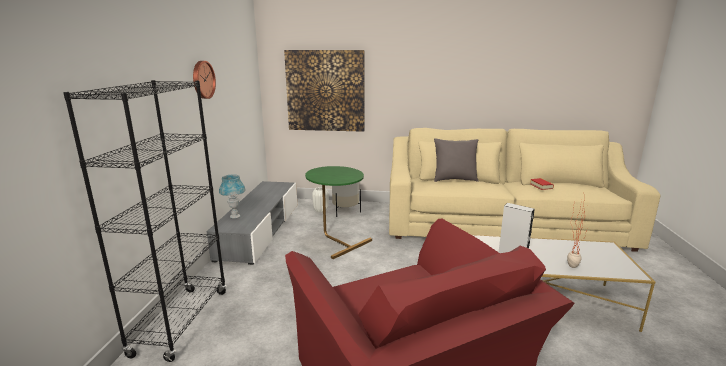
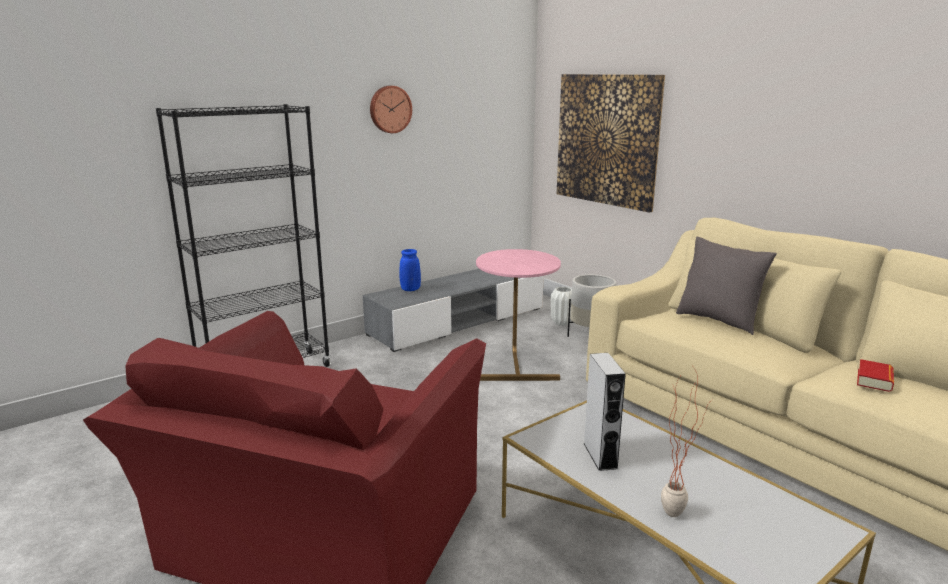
camera: 45 degrees right, 0 degrees up
(235, 216) = (410, 289): blue table lamp -> blue vase
(336, 241) = (516, 364): green side table -> pink side table

